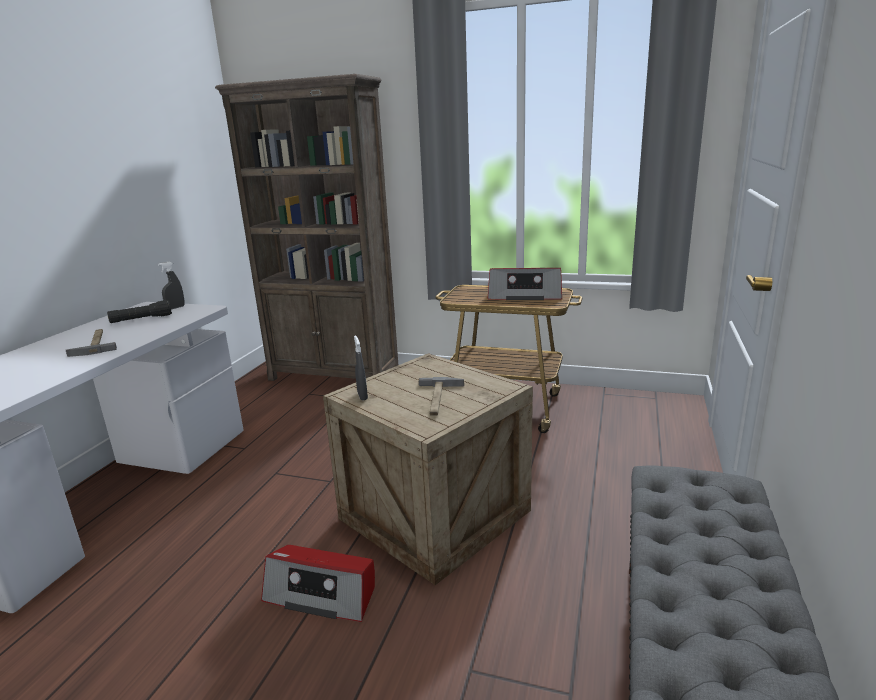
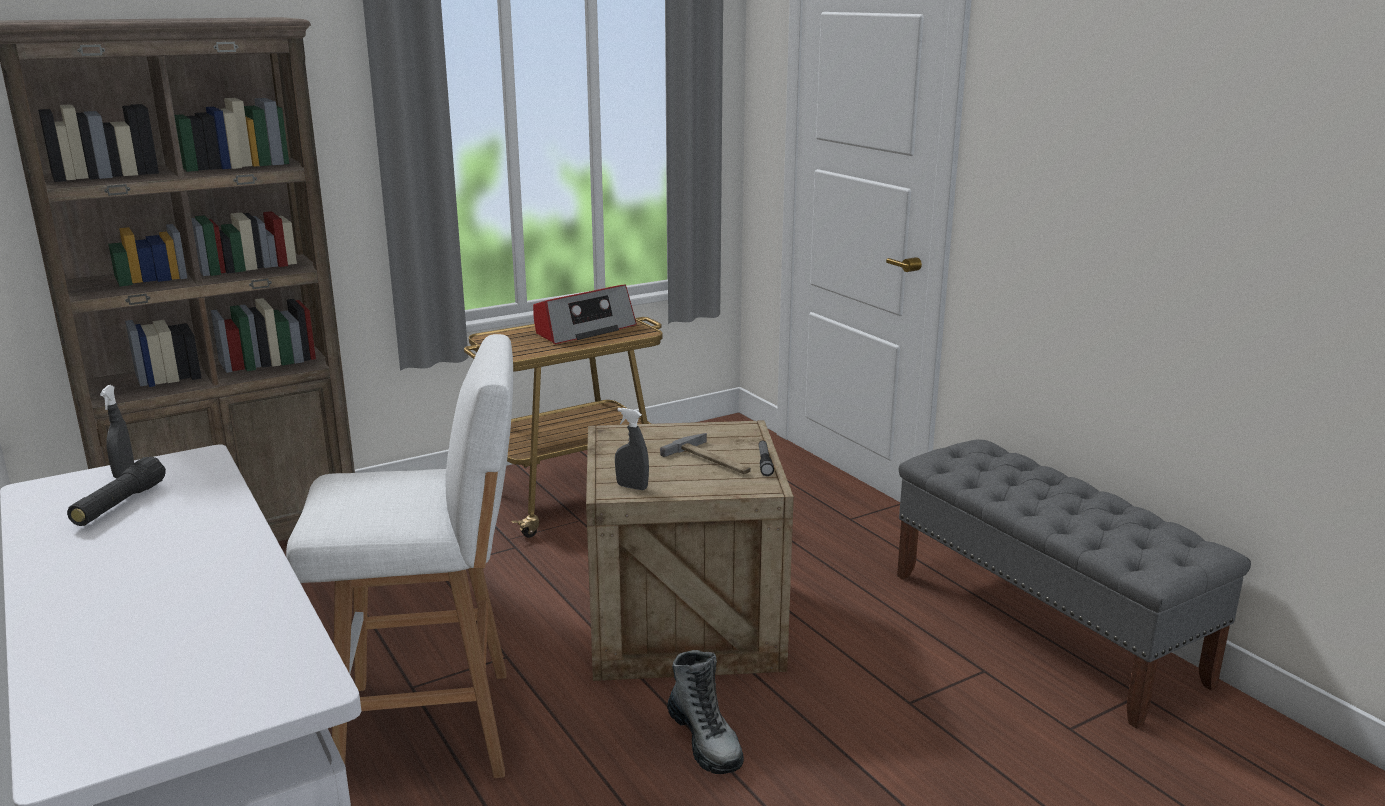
camera: 50 degrees left, 0 degrees up
(95, 343) = (166, 555): hammer -> none
(248, 499) = (435, 728): none -> white stool
(322, 593) = (705, 740): radio -> boot
(464, 413) = (764, 462): none -> flashlight

